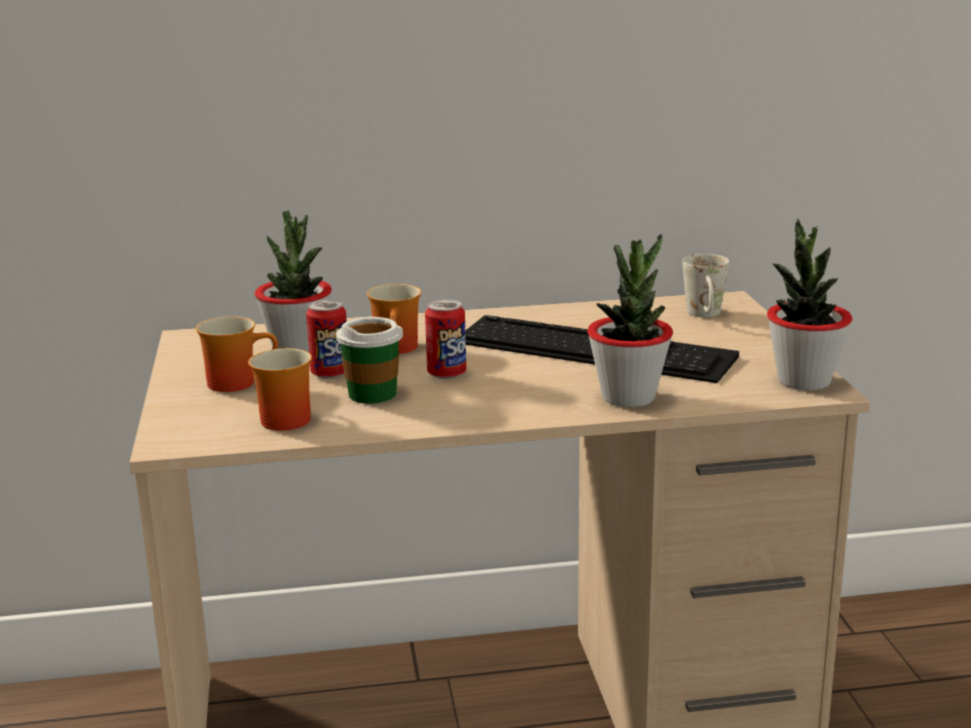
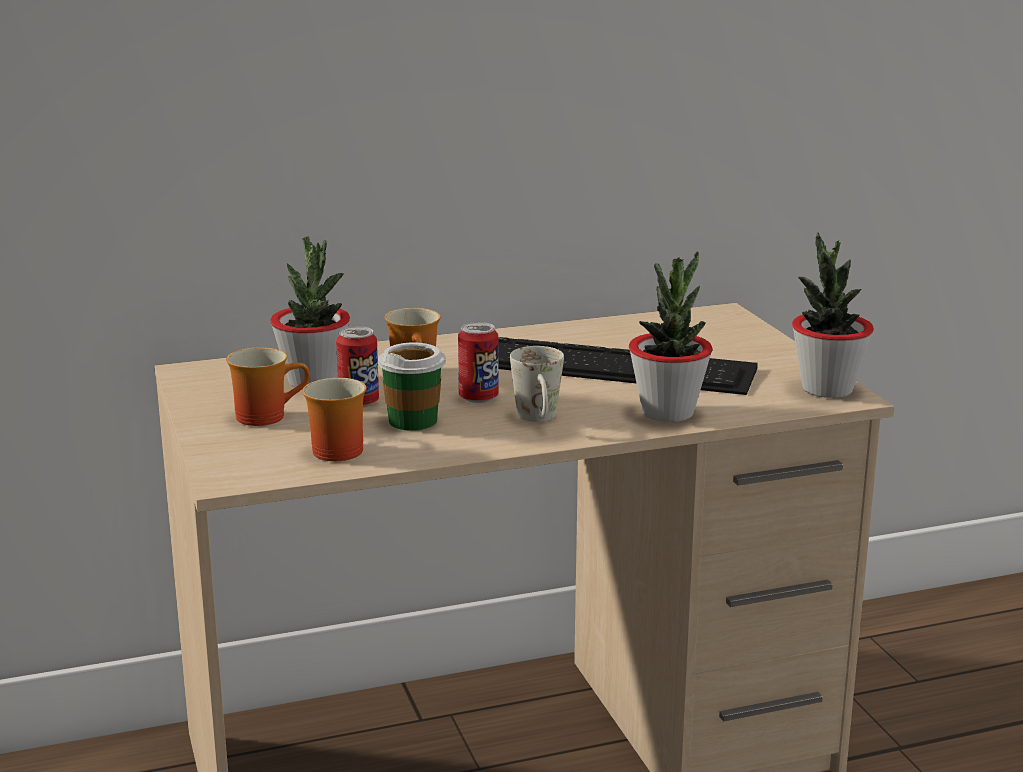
camera: 10 degrees left, 0 degrees up
(705, 316) = (709, 329): white mug -> white mug (539, 420)

